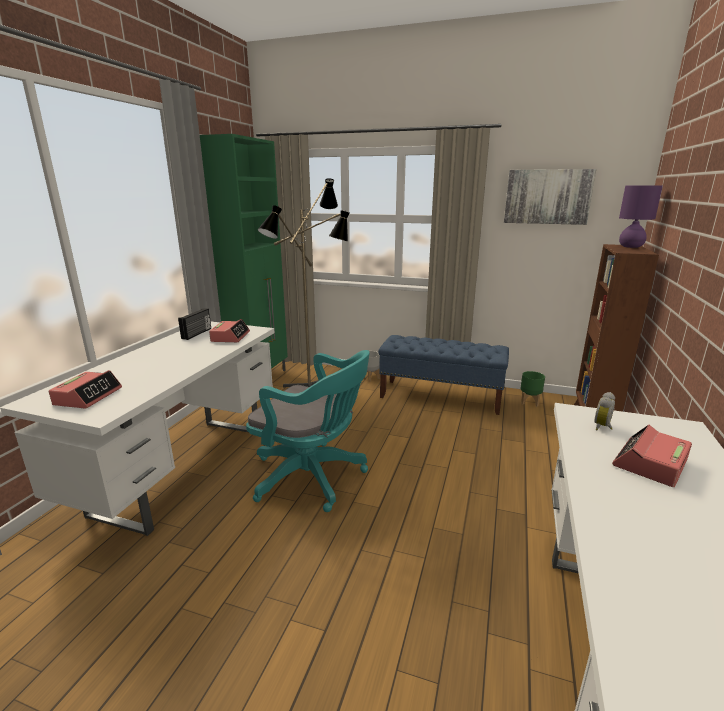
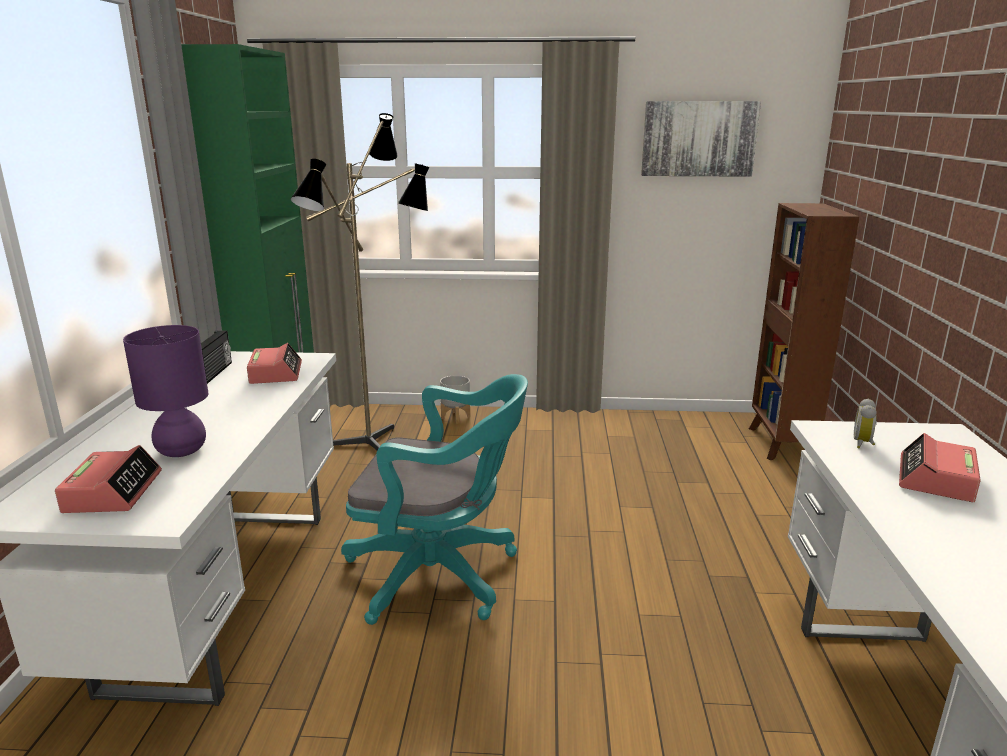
camera: 15 degrees left, 0 degrees up
(441, 396) = (571, 433): blue bench -> none
(529, 402) = (692, 427): green planter -> none
(630, 247) = (815, 206): purple table lamp -> purple table lamp (181, 451)

